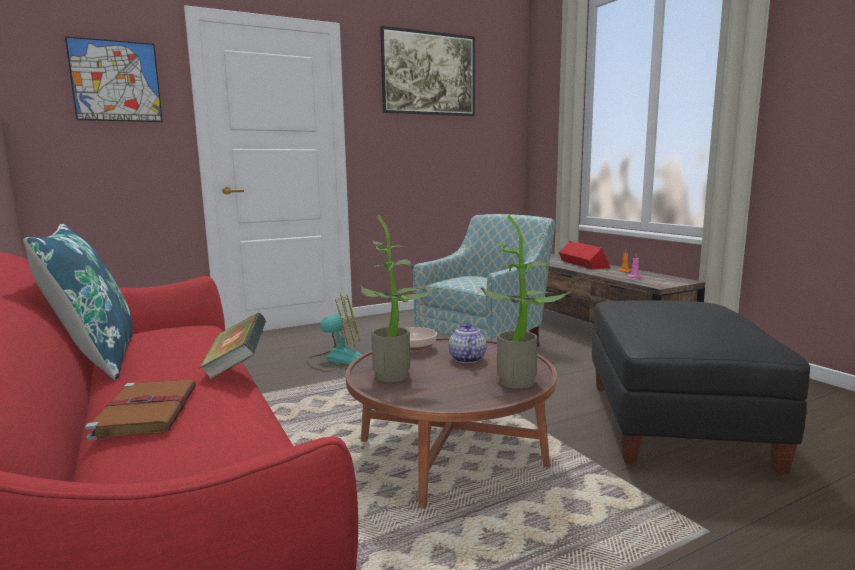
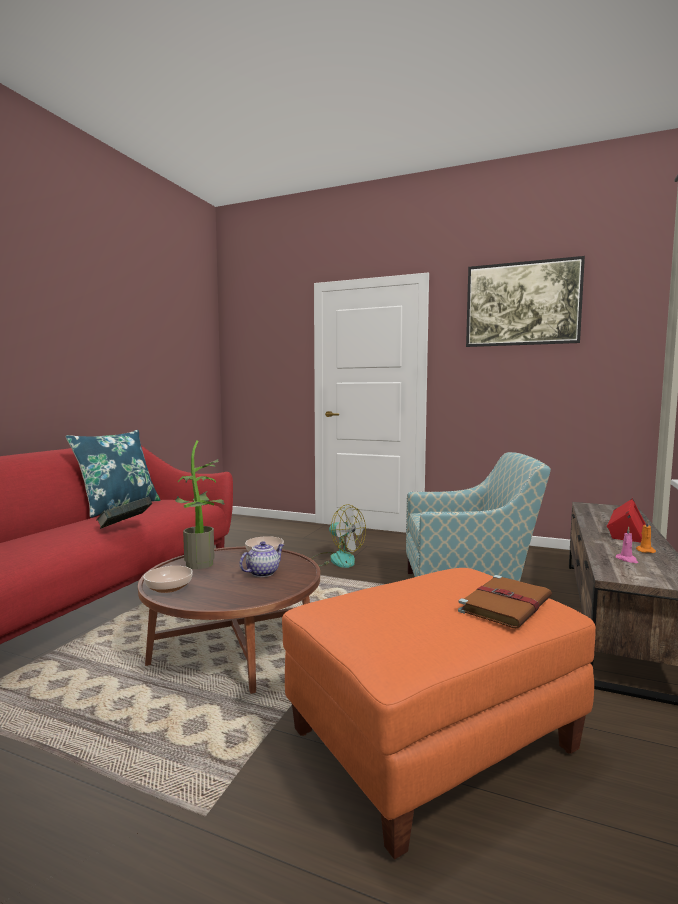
camera: 50 degrees right, 5 degrees down
(116, 81) = (272, 340): picture -> none
(147, 411) = (45, 533): brown book -> brown book (506, 604)
(450, 397) = (169, 587): none -> bowl
(521, 380) = (234, 599): potted plant -> none
(675, 425) = (433, 741): black ottoman -> orange ottoman

